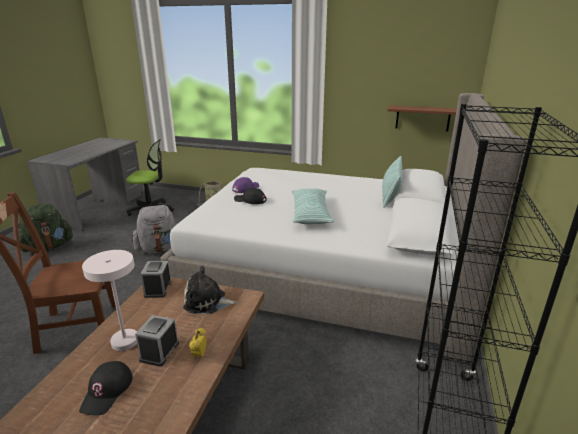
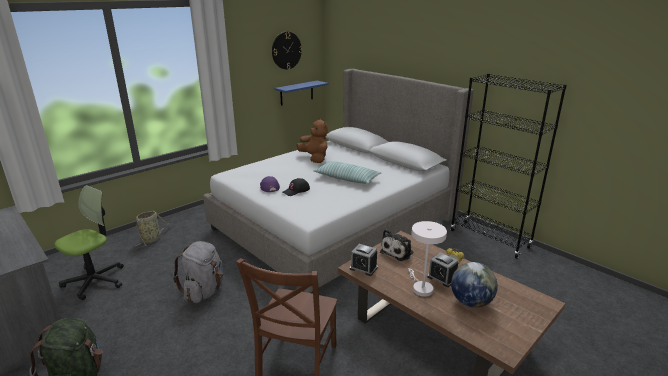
camera: 60 degrees left, 0 degrees up
(107, 391) = (471, 302): black cap -> globe
(341, 187) = (314, 158): none -> brown plush toy
(390, 195) = (346, 151): pillow -> none
(415, 62) = (286, 50): none -> wall clock
(422, 118) = (296, 93): brown shelf -> blue shelf

